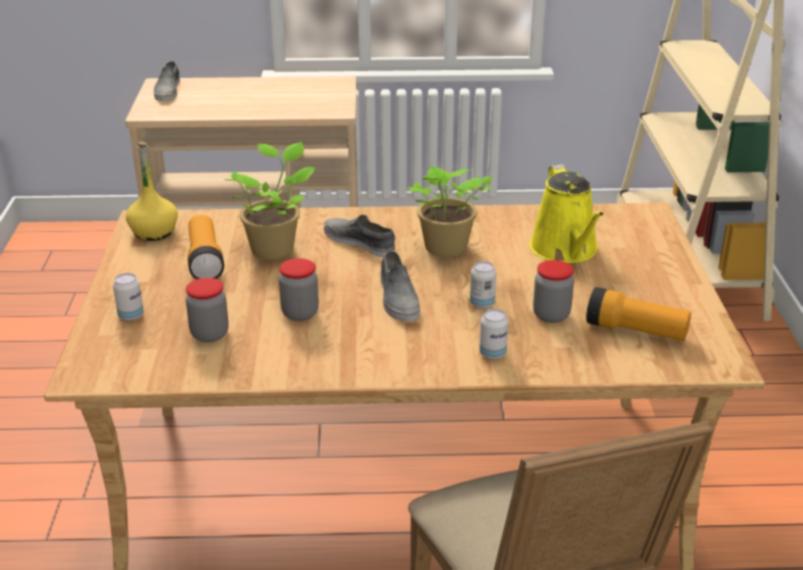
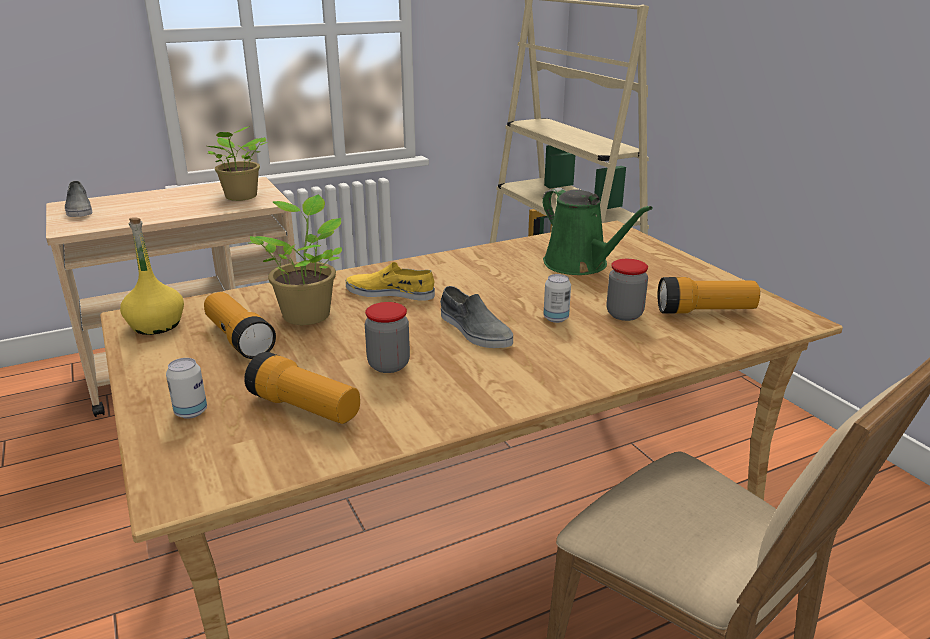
camera: 25 degrees left, 5 degrees down
(209, 334) = (305, 408): jar -> flashlight
(359, 242) = (390, 293): grey shoe -> yellow shoe
(444, 249) = (476, 283): potted plant -> potted plant (241, 197)
(492, 354) = (611, 357): can -> none
(566, 250) = (580, 265): yellow watering can -> green watering can

